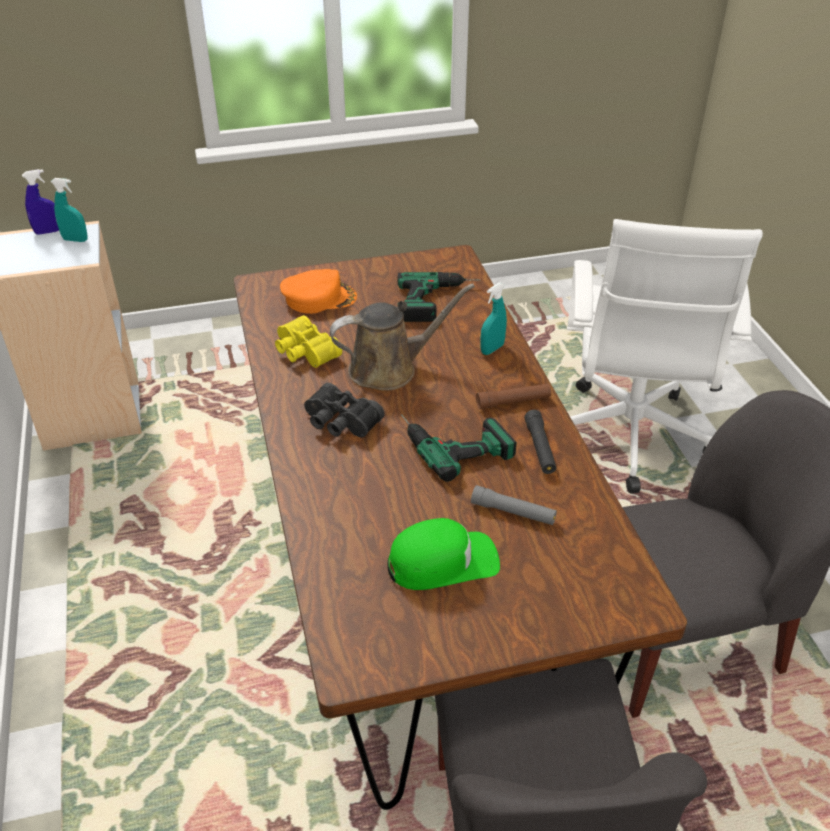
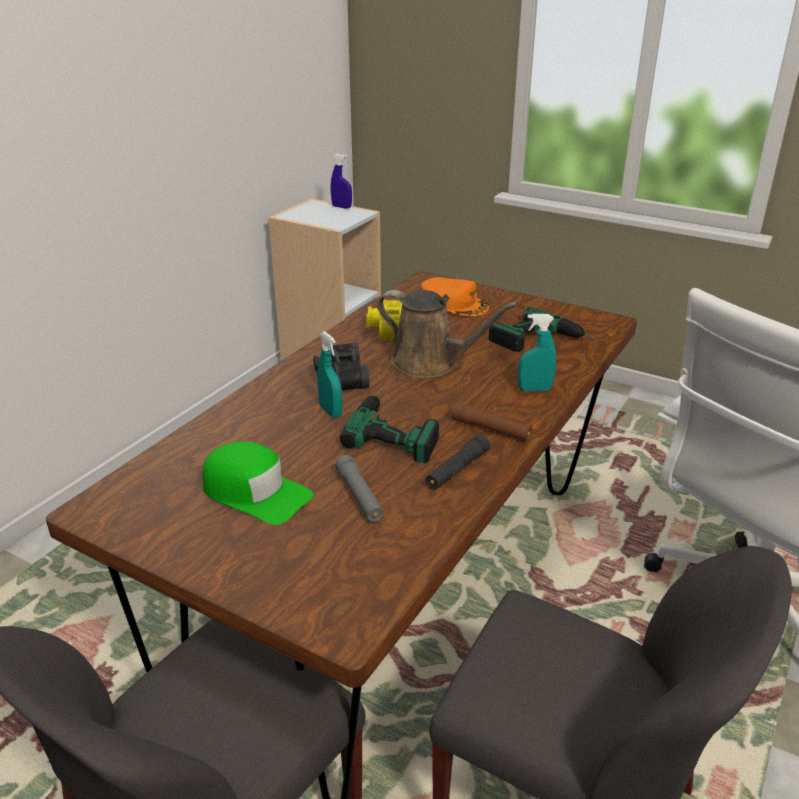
camera: 45 degrees right, 10 degrees down
(75, 240) = (349, 215): turquoise spray bottle -> turquoise spray bottle (330, 411)

